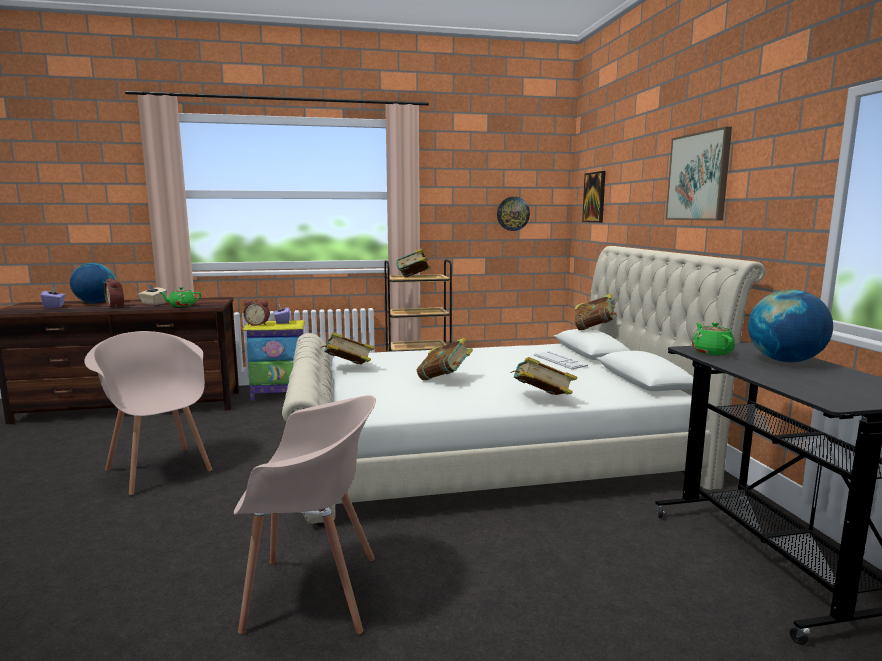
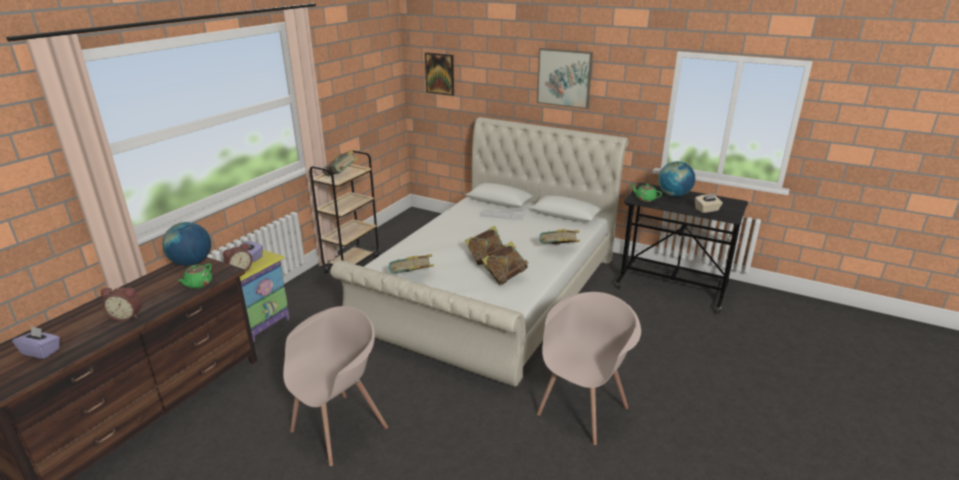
camera: 50 degrees left, 15 degrees up
(96, 303) = (70, 324): globe -> globe (191, 263)
(153, 303) = (151, 295): beige tissue box -> beige tissue box (707, 210)
(159, 470) = (340, 428): beige chair -> beige chair turned 135 degrees clockwise
(513, 213) = (372, 92): wall clock -> none
(594, 329) = (495, 183): book -> book (505, 277)

